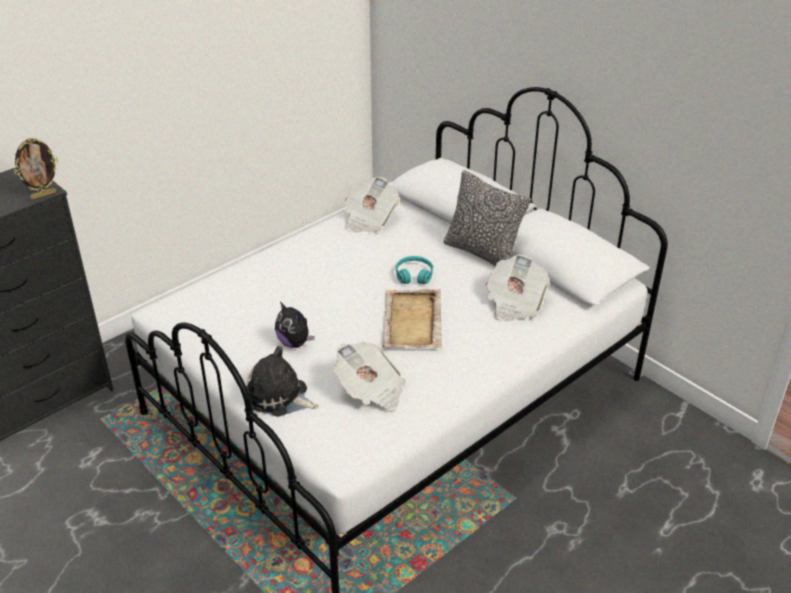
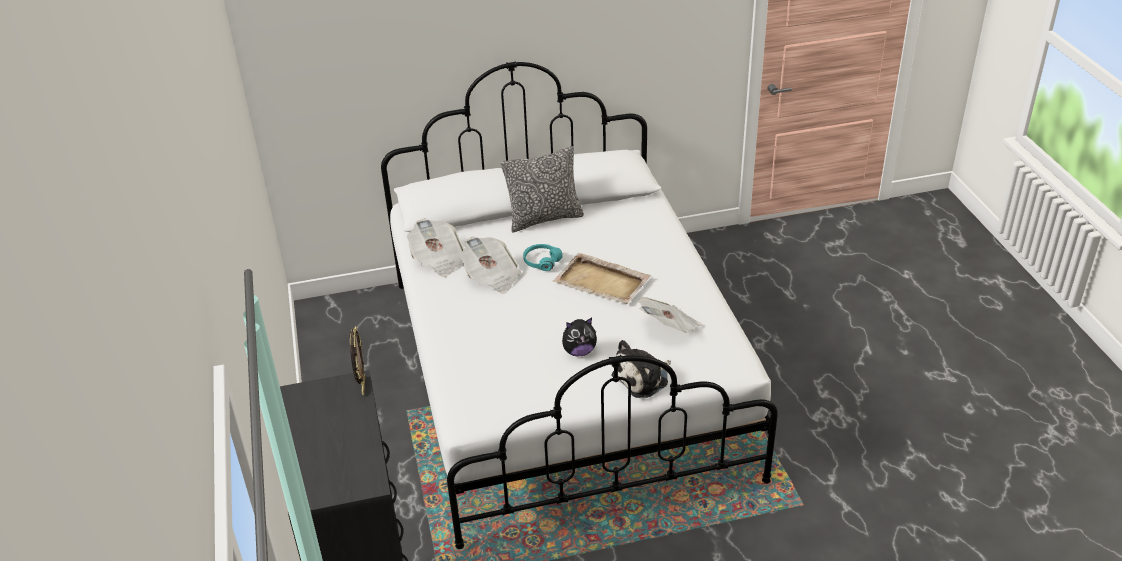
camera: 60 degrees left, 0 degrees up
(514, 303) = (620, 226): newspaper -> newspaper (492, 277)

